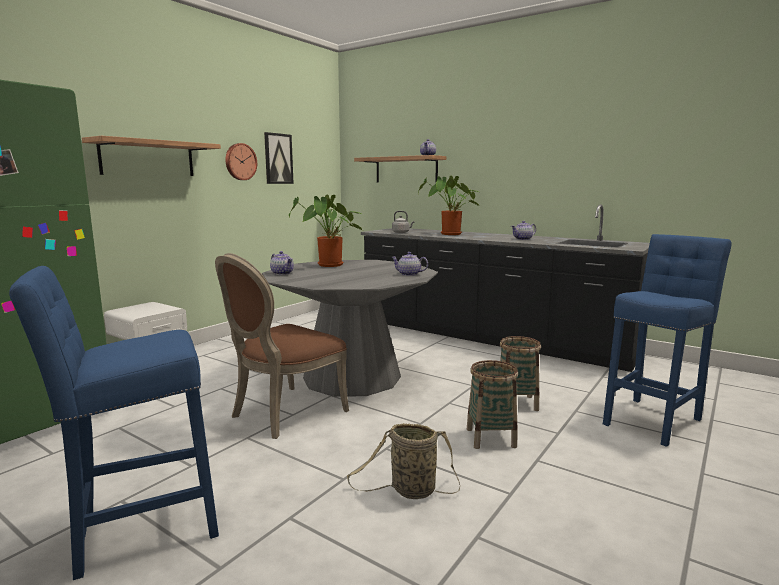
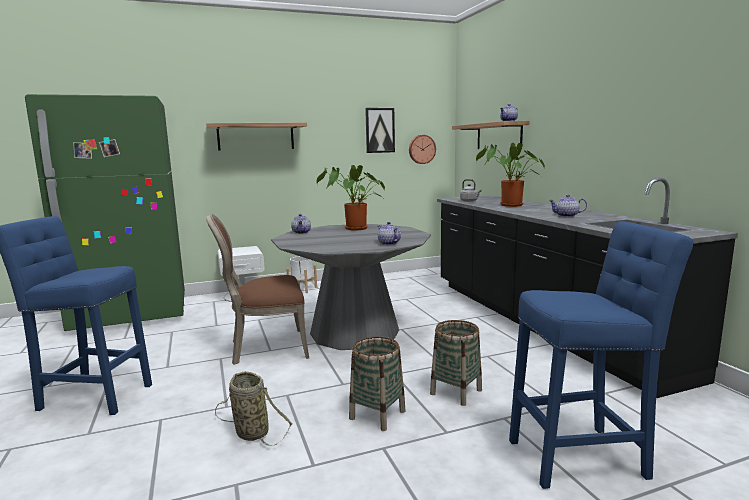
camera: 35 degrees right, 0 degrees up
(219, 348) = (302, 289): none -> white planter
(240, 162) = (339, 135): wall clock -> wall clock (421, 149)

